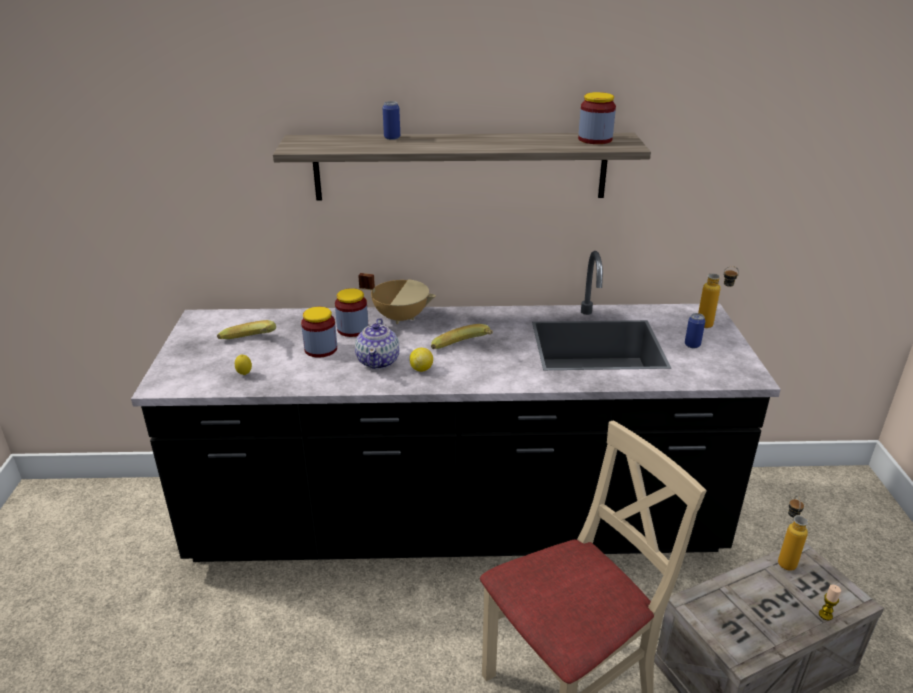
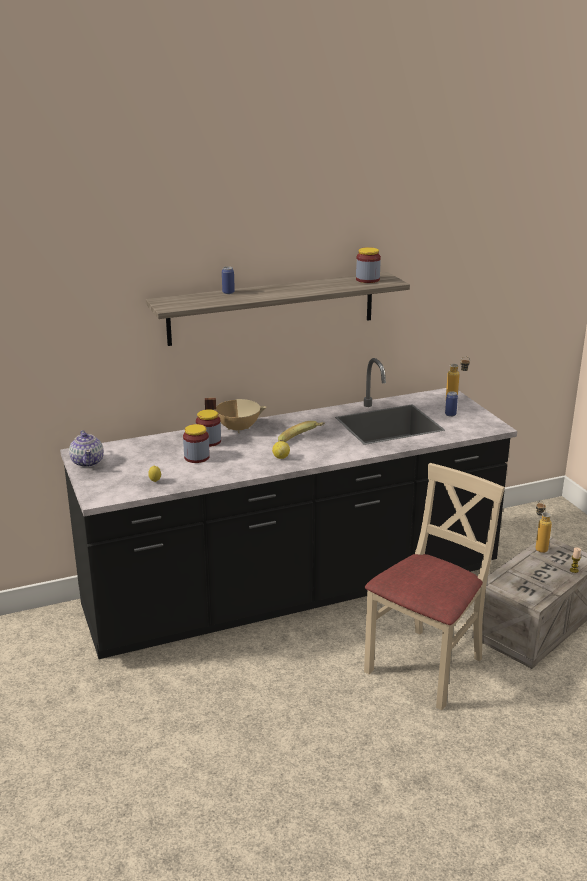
camera: 20 degrees left, 5 degrees down
(249, 345) = (139, 463): banana -> none
(378, 361) = (246, 457): teapot -> teapot (88, 462)

